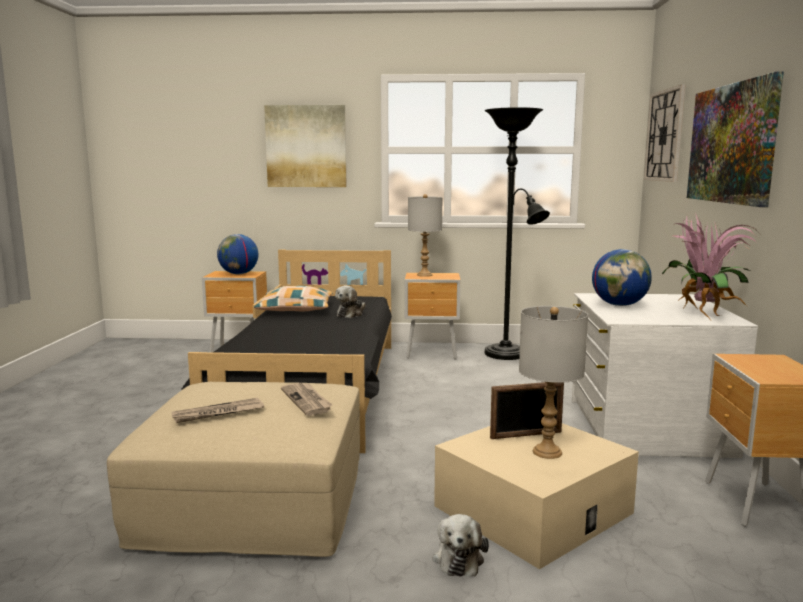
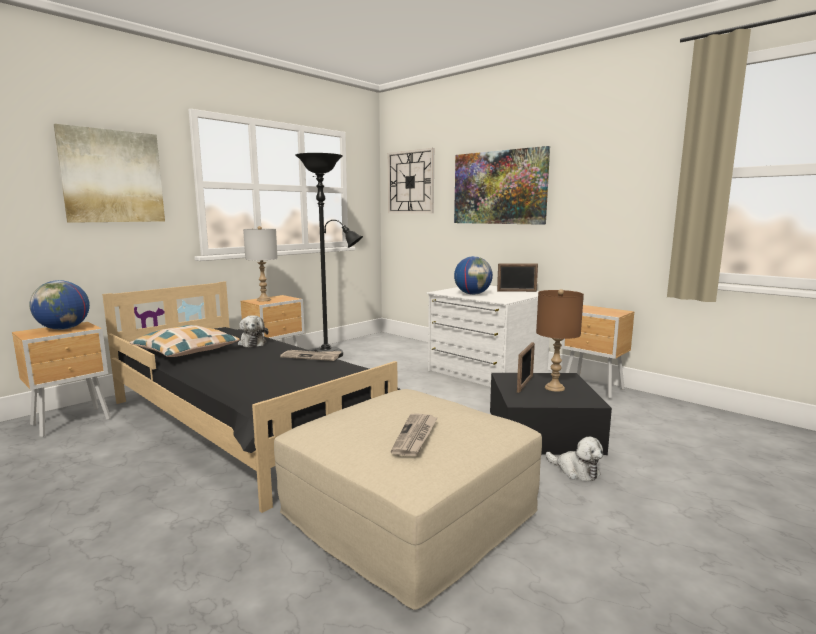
camera: 50 degrees left, 0 degrees up
(307, 400) = (435, 403): newspaper -> newspaper (311, 357)
(532, 509) = (542, 431): beige storage box -> black storage box
(547, 452) = (554, 388): grey table lamp -> brown table lamp
(704, 313) = (516, 291): potted plant -> picture frame

